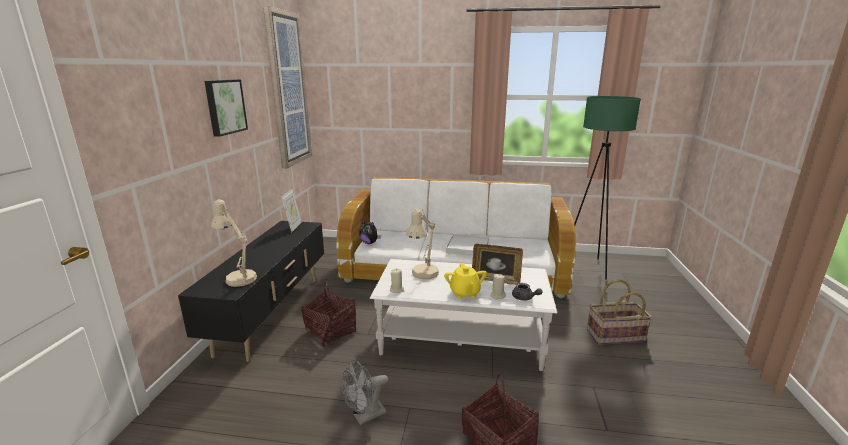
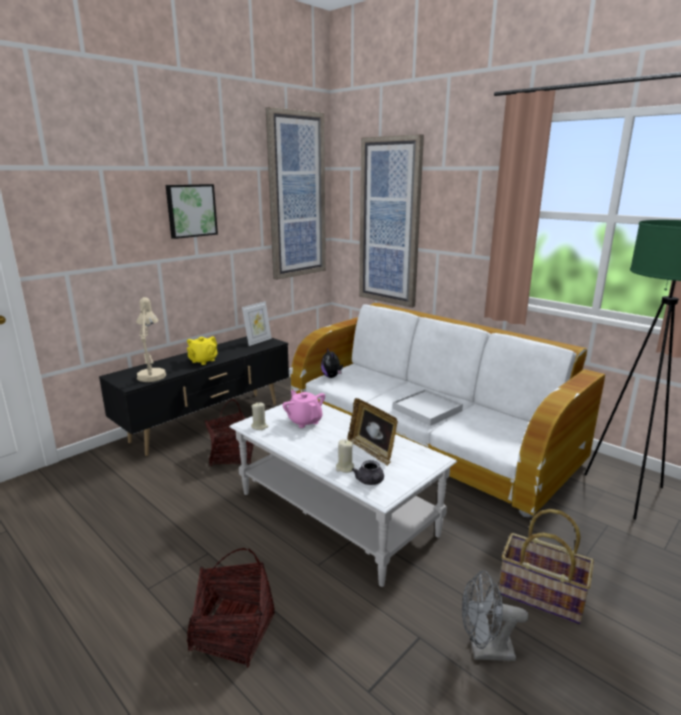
camera: 35 degrees right, 0 degrees up
(365, 416) = (167, 541): grey fan -> grey fan (485, 651)
(373, 109) = (390, 222): none -> picture
(422, 275) = (304, 421): beige table lamp -> pink teapot
(464, 293) = (316, 452): yellow teapot -> yellow teapot (203, 361)

